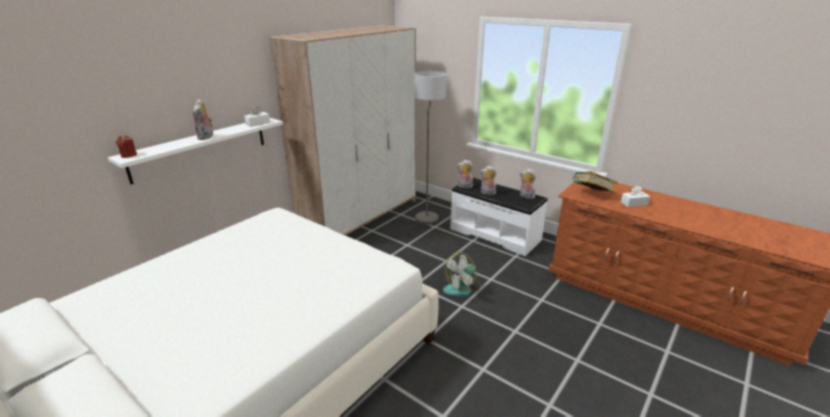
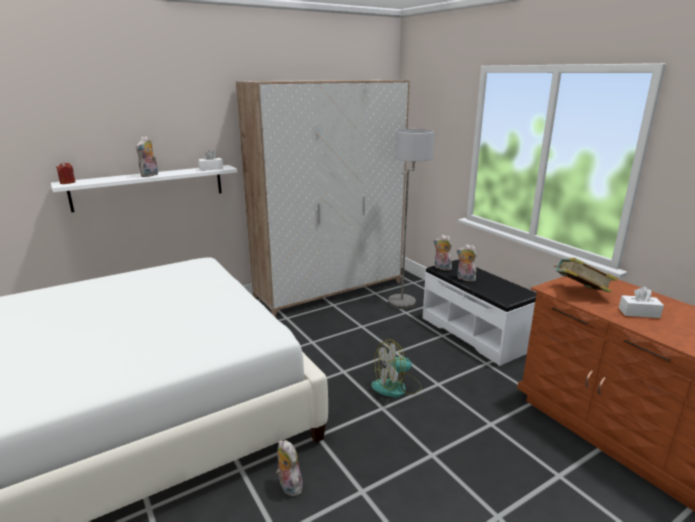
camera: 20 degrees right, 5 degrees down
(526, 196) = (513, 289): plush toy -> plush toy (288, 486)

